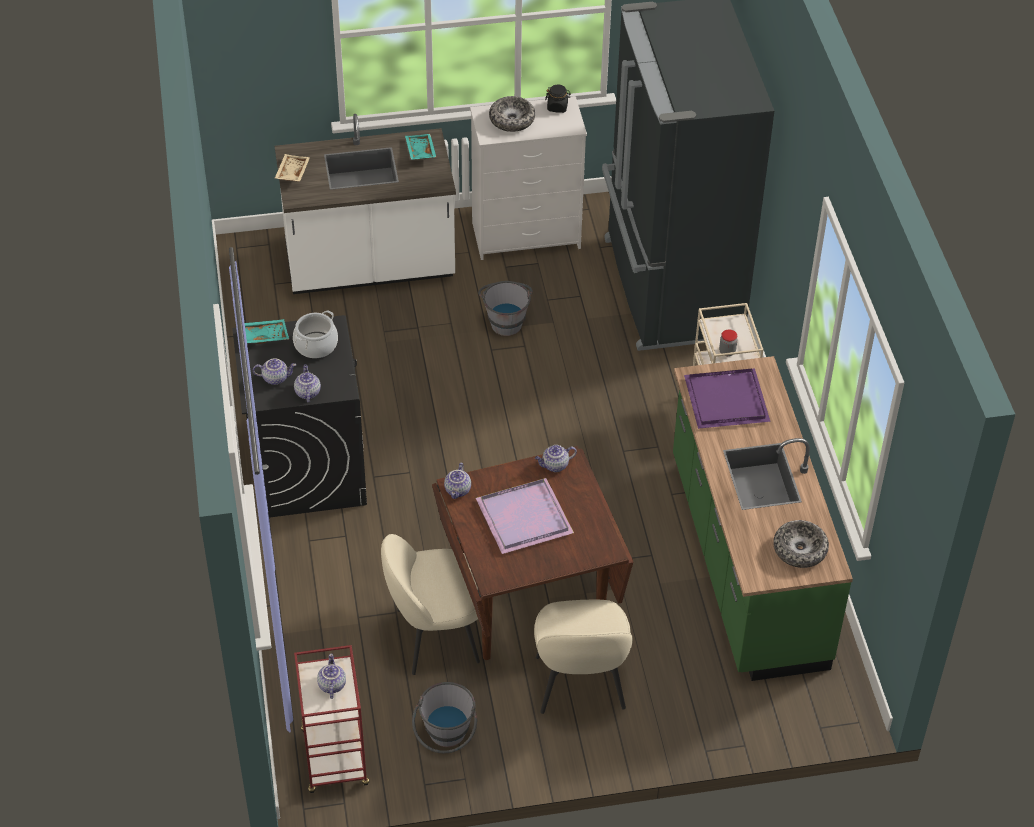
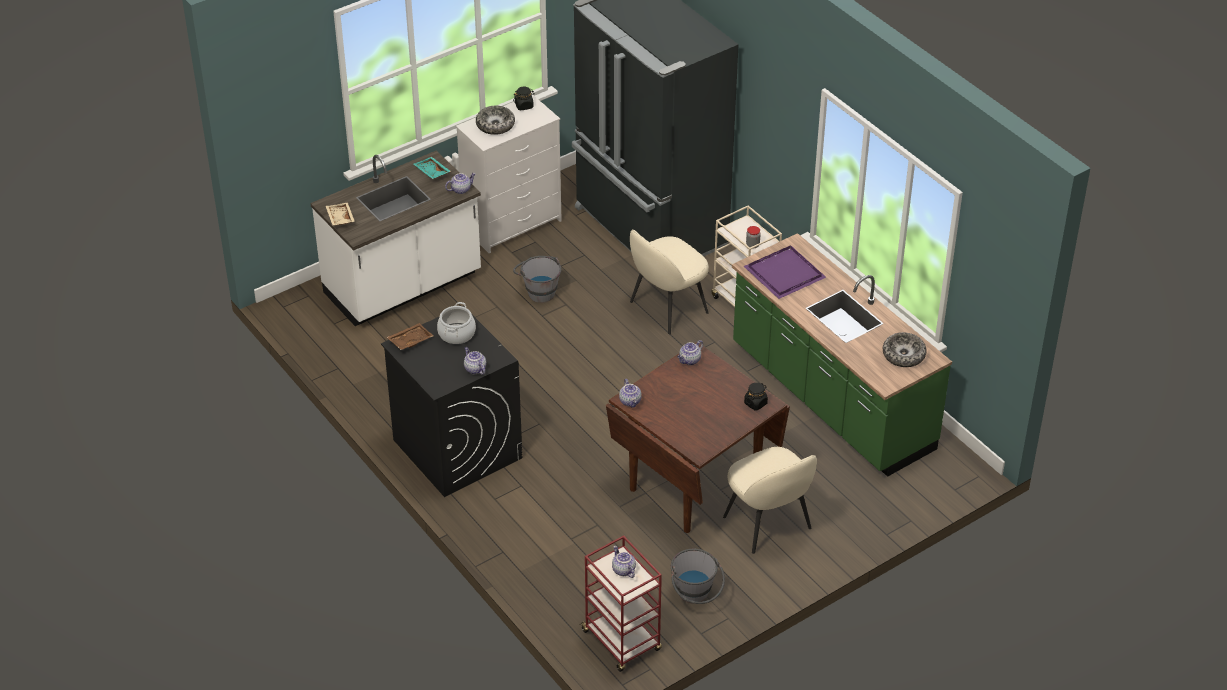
camera: 25 degrees left, 5 degrees down
(263, 335) = (410, 340): turquoise tray -> brown tray
(275, 378) = (442, 367): teapot -> teapot (460, 189)
(434, 636) = (638, 530): beige chair -> beige chair (667, 308)
(526, 518) = (694, 403): purple tray -> none
(594, 544) = (755, 403): none -> black jar

